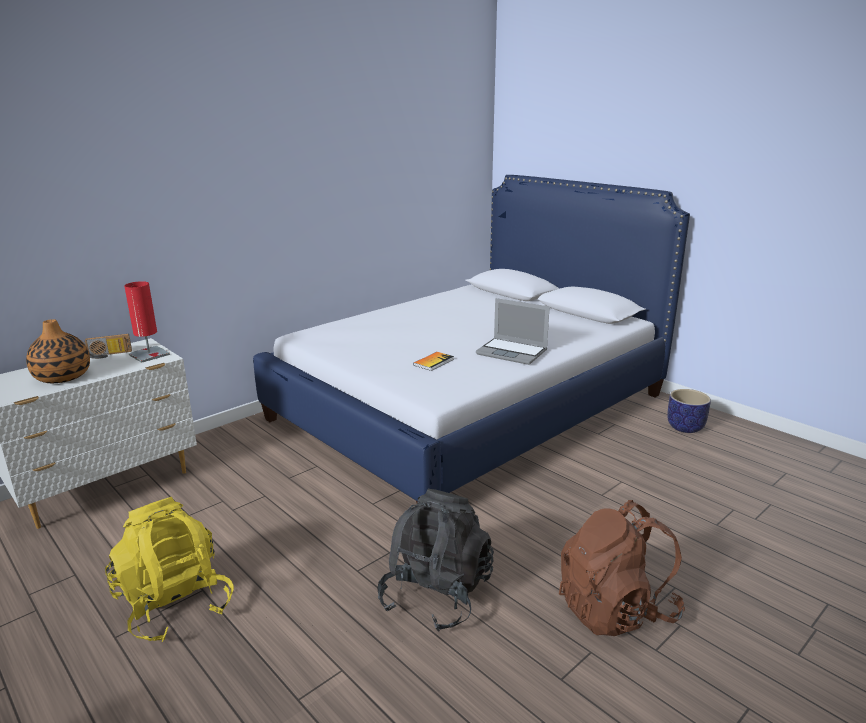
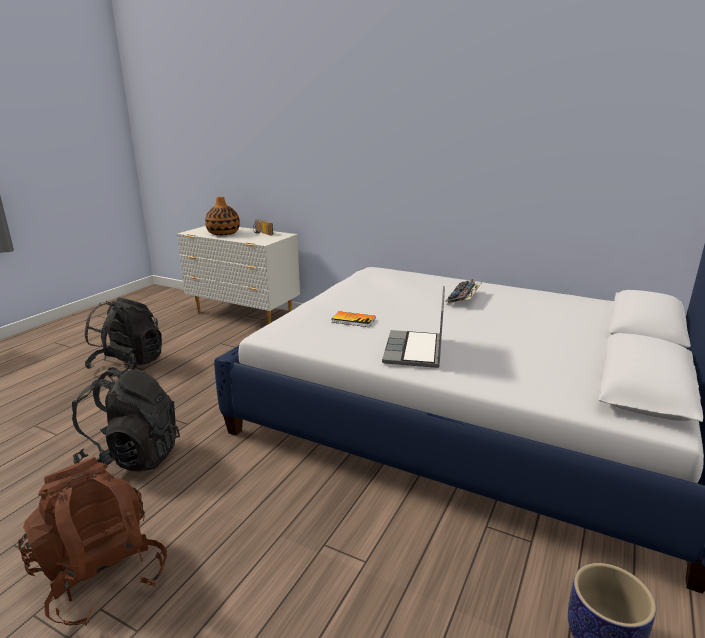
camera: 70 degrees right, 0 degrees up
(149, 355) = (267, 239): red table lamp -> none
(175, 605) = (128, 365): yellow backpack -> black backpack
(420, 319) = (463, 298): none -> keyboard

